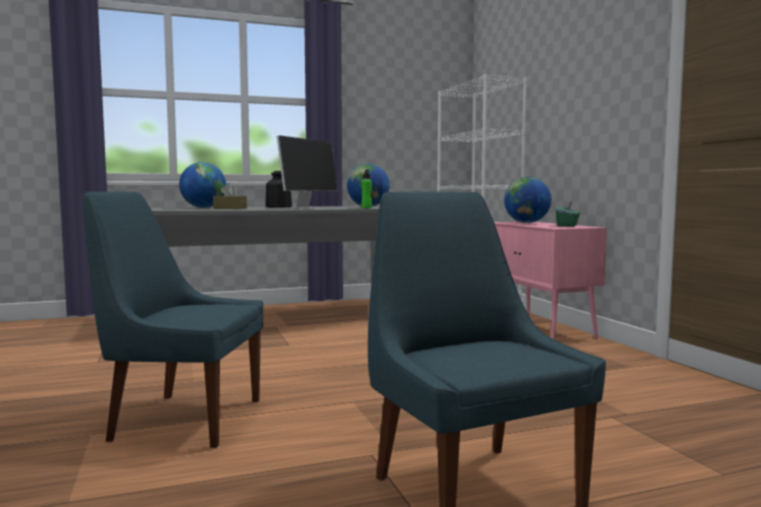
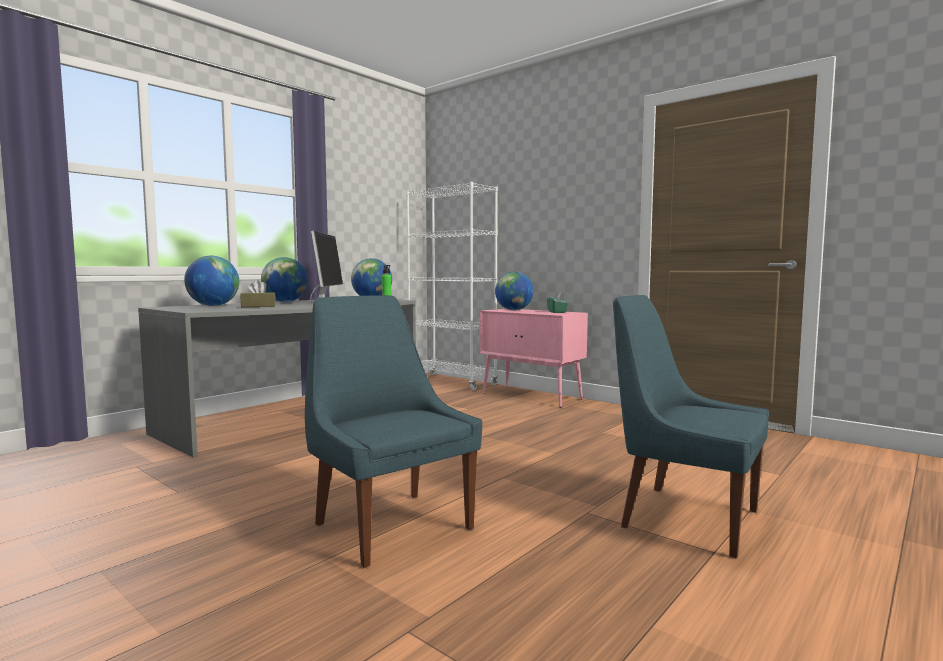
camera: 30 degrees left, 0 degrees up
(182, 419) = (390, 524): blue chair -> blue chair turned 75 degrees clockwise
(278, 207) = (285, 302): bottle -> globe

